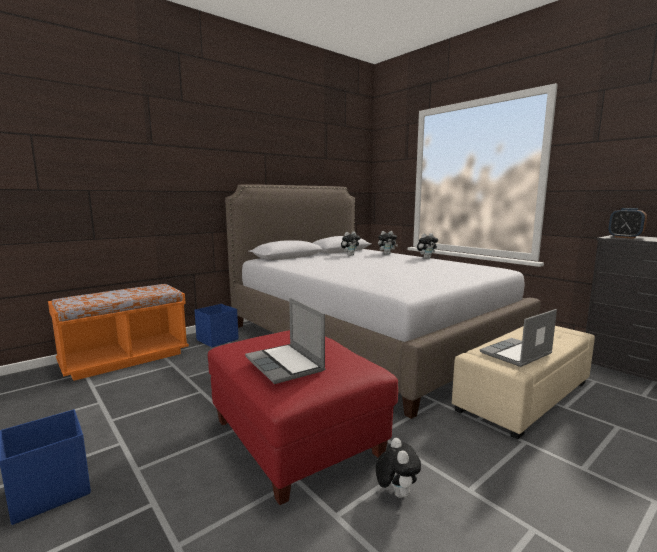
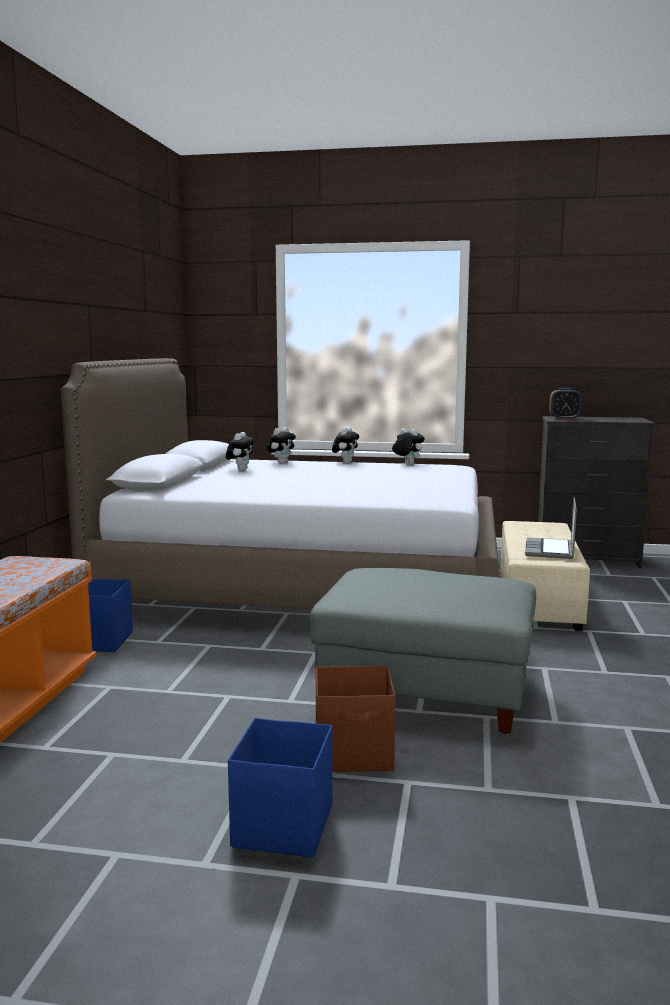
camera: 40 degrees left, 0 degrees up
(173, 462) = (355, 754): none -> brown storage box
(286, 365) = (453, 593): laptop -> none
(297, 438) = (426, 692): red ottoman -> grey ottoman
(396, 493) = (567, 693): plush toy -> plush toy (407, 464)

